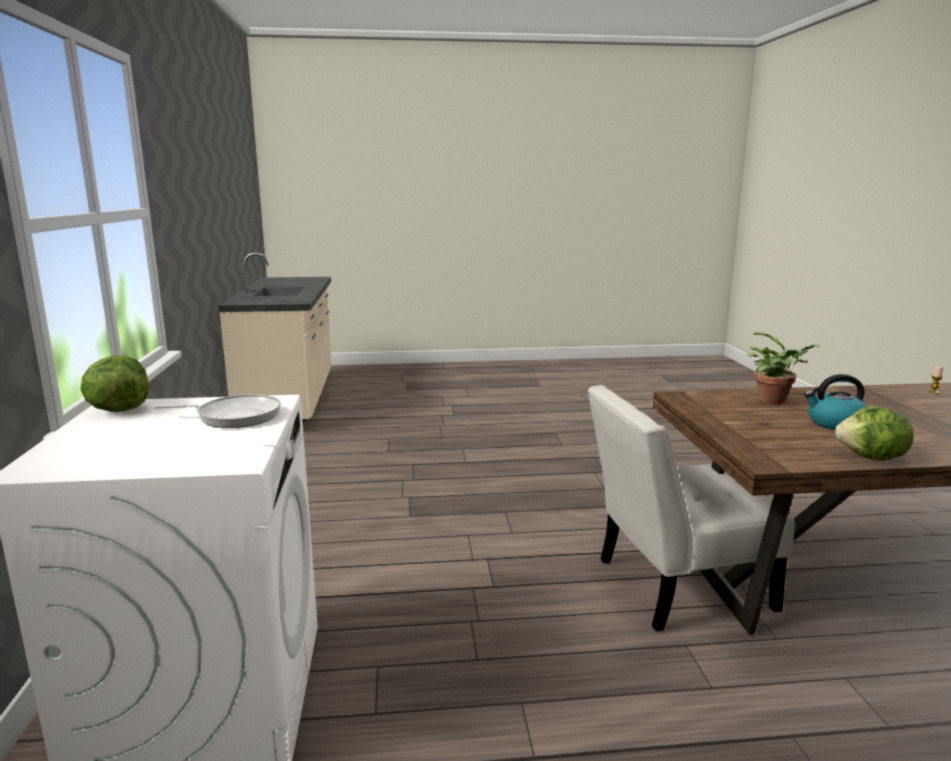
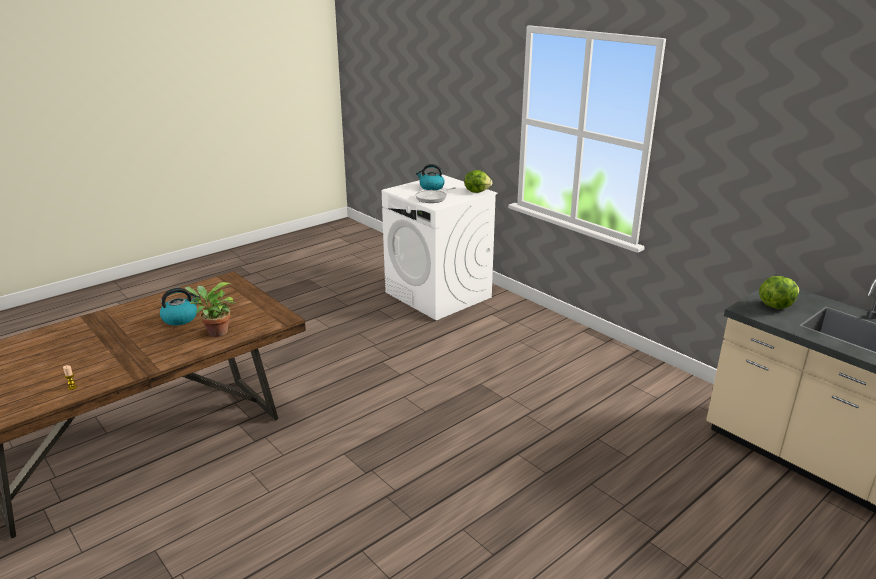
camera: 145 degrees right, 10 degrees up
(152, 444) = (431, 187): none -> kettle
(674, 586) = (283, 397): white chair -> none
(872, 458) = (172, 294): lettuce -> lettuce (775, 305)

